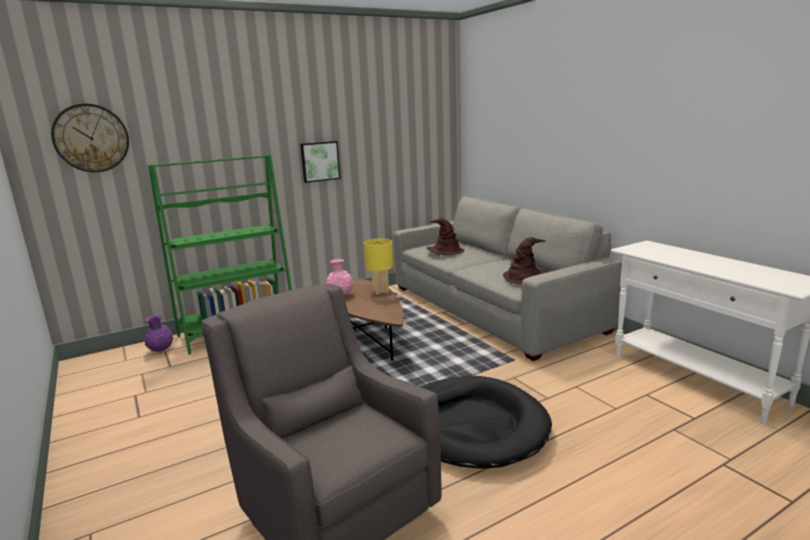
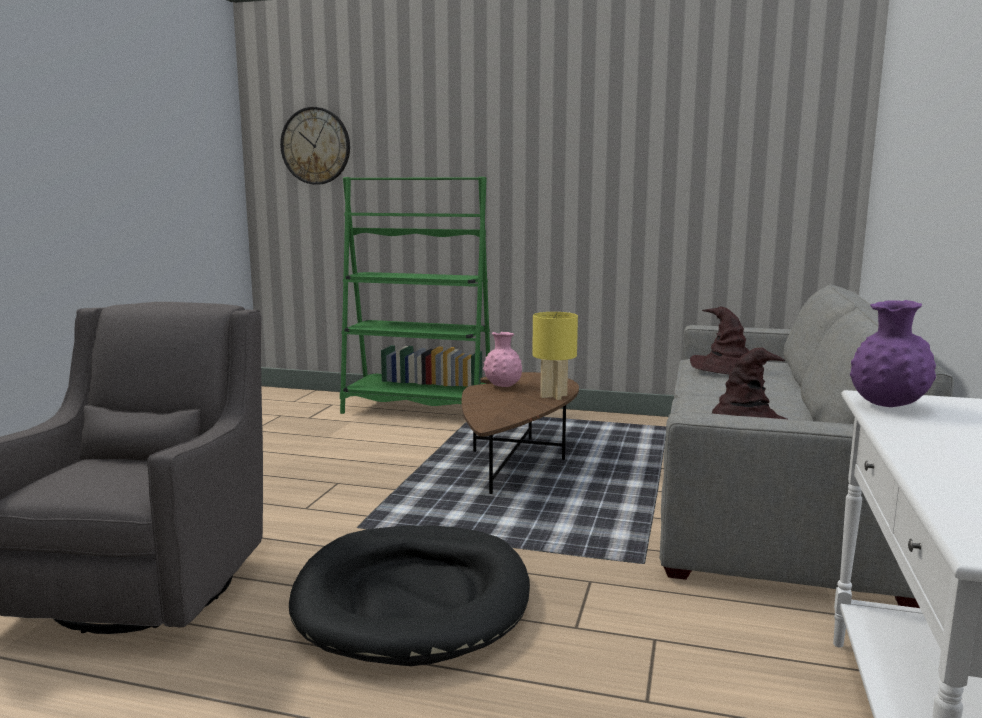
camera: 45 degrees right, 5 degrees down
(161, 350) = (331, 403): purple vase -> purple vase (887, 406)
(320, 161) = (581, 197): picture -> none

